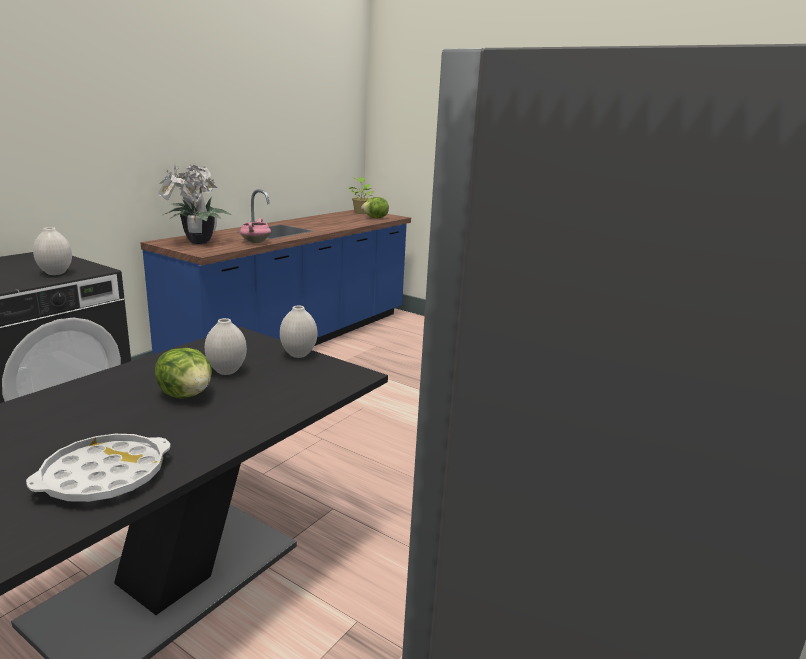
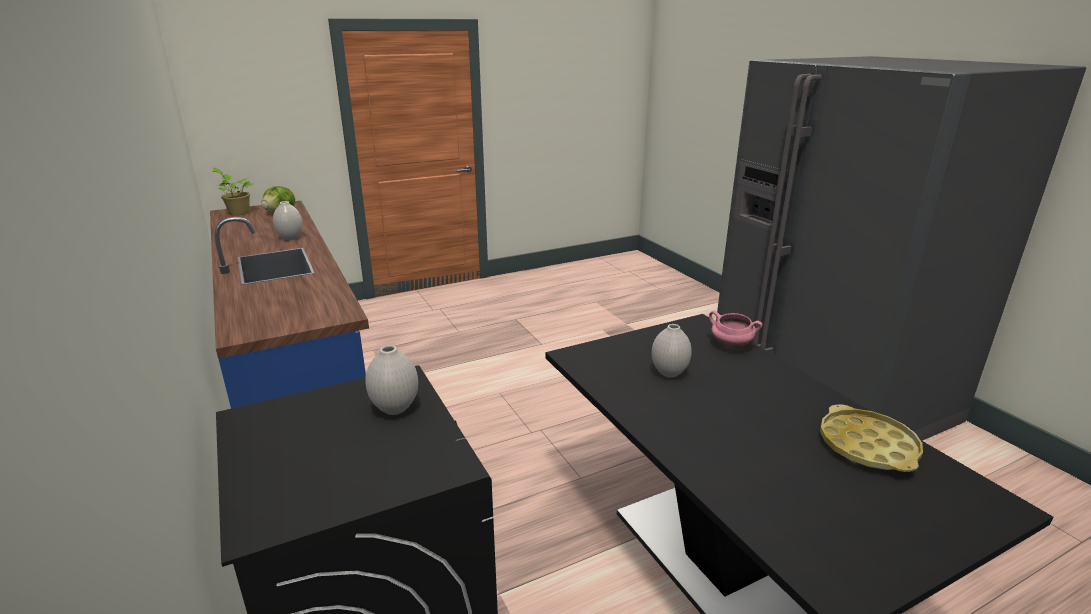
camera: 60 degrees left, 5 degrees up
(104, 476) = (867, 446): white tray -> yellow tray
(187, 394) = (716, 397): lettuce -> none
(196, 242) = (275, 313): potted plant -> none
(255, 242) = (323, 282): pink cooking pot -> pink cooking pot (730, 345)
(298, 355) = (644, 337): white vase -> white vase (291, 238)

